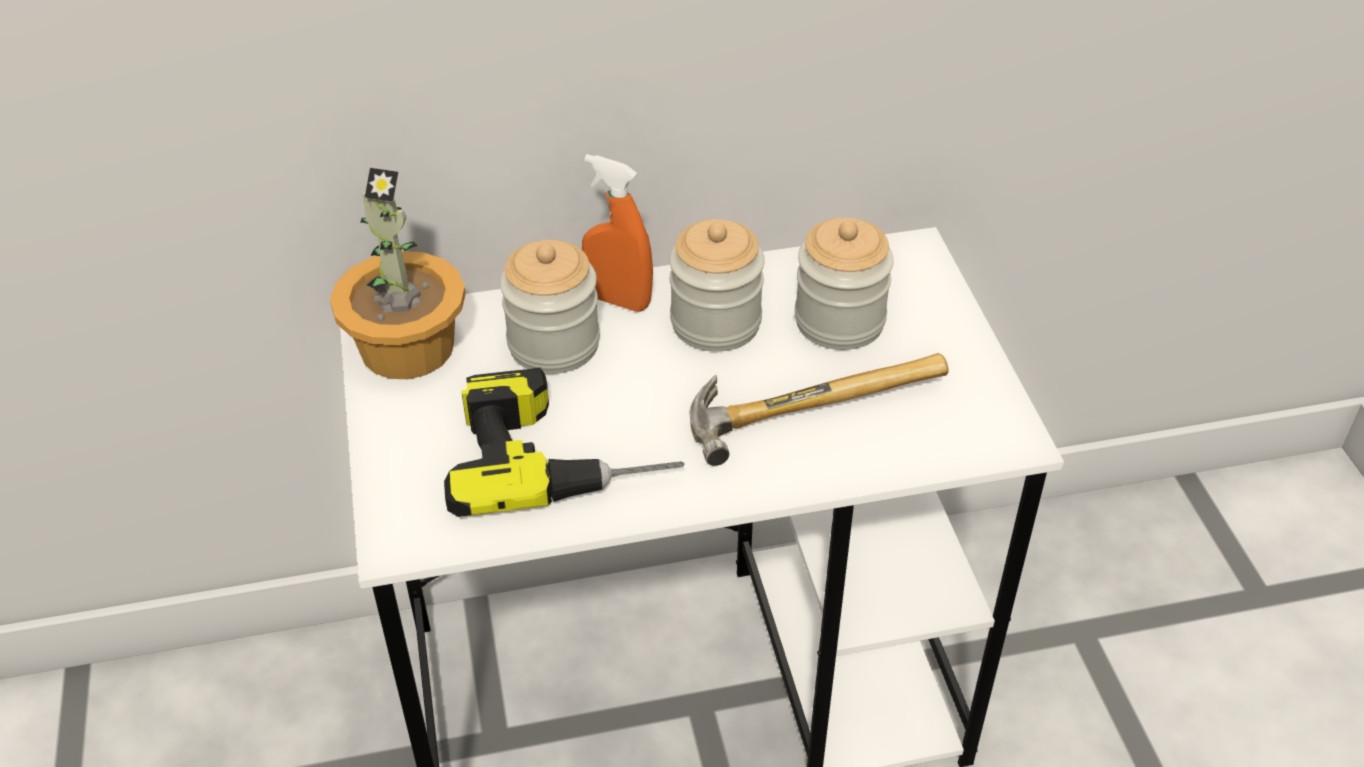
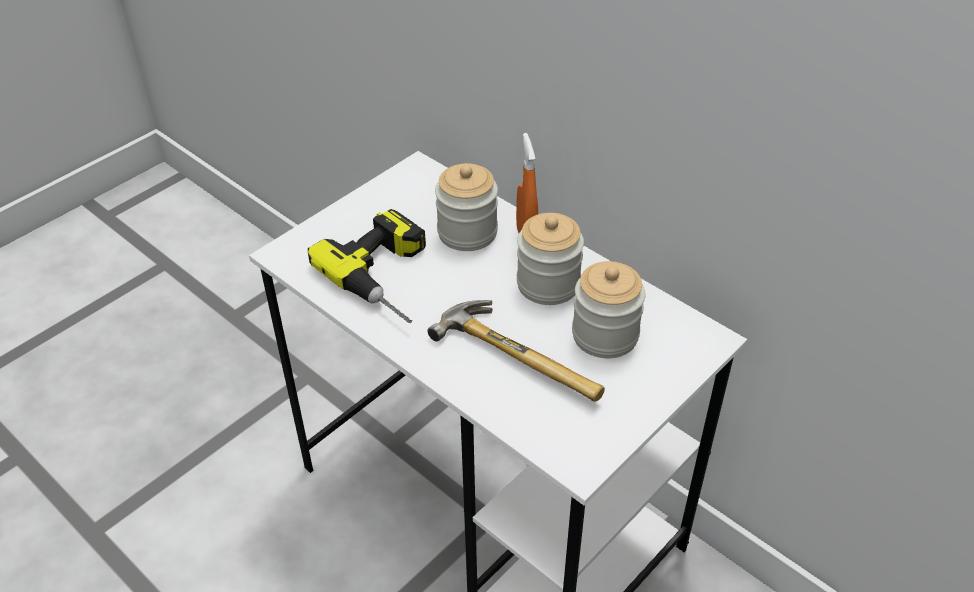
camera: 55 degrees right, 0 degrees up
(408, 346) = (415, 185): potted plant -> none

